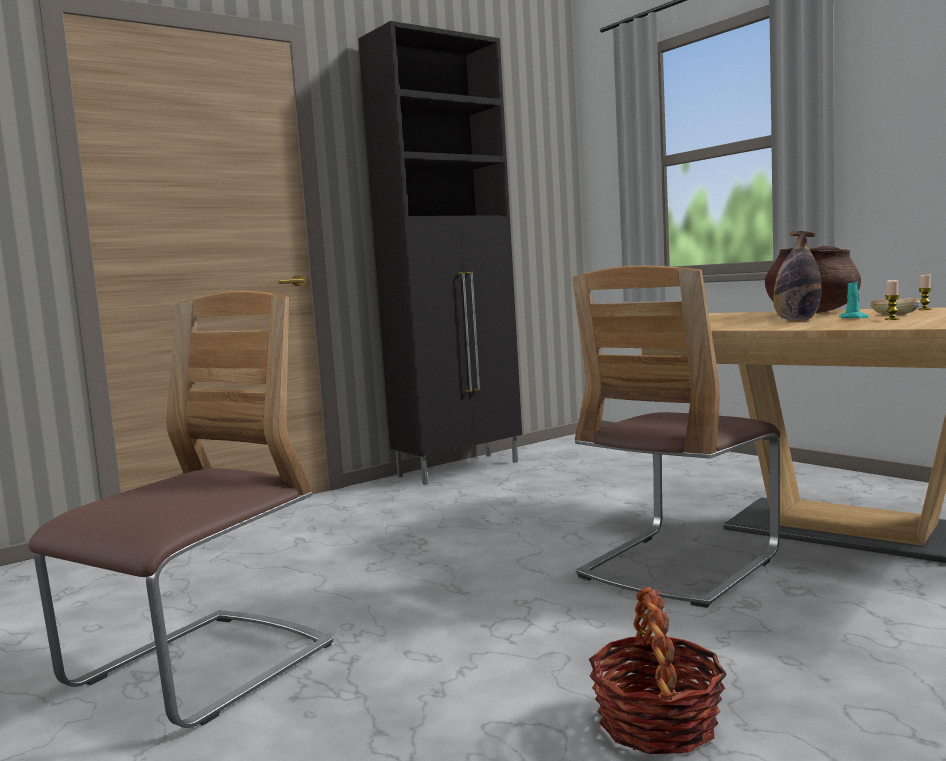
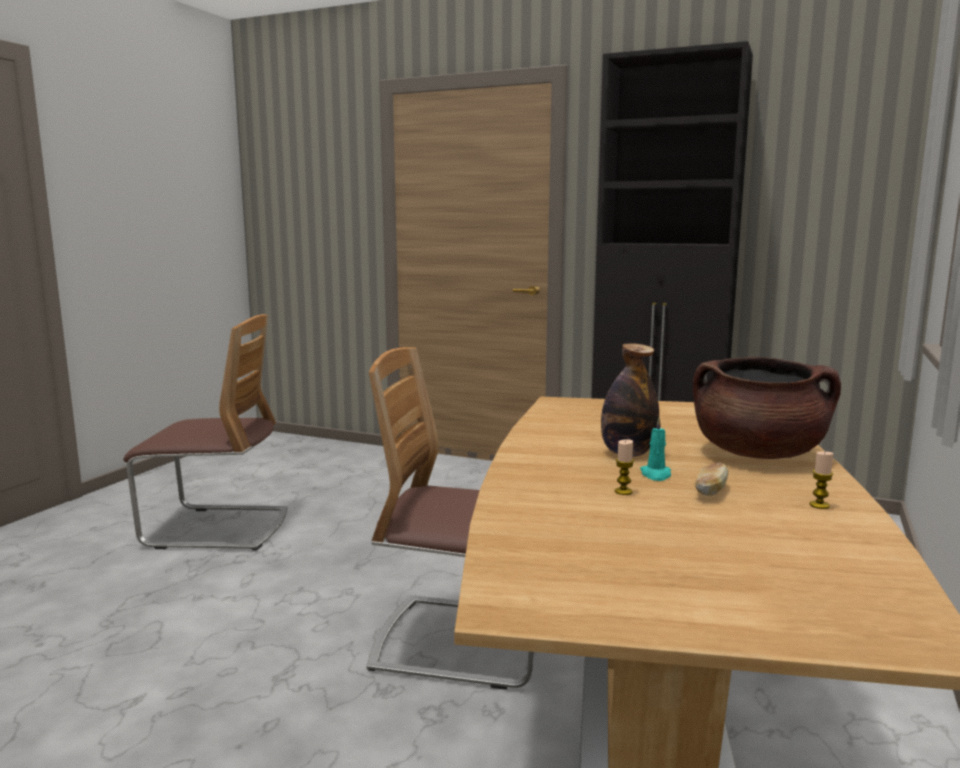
camera: 60 degrees right, 5 degrees up
(657, 724) = (160, 679): basket -> none

